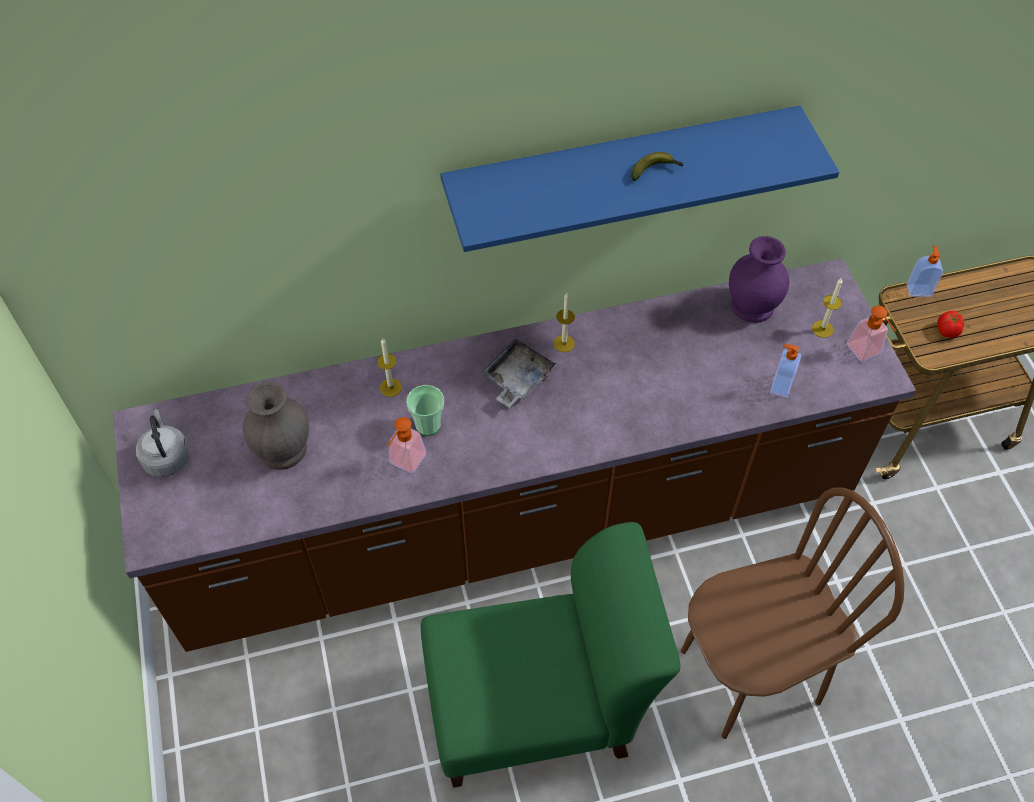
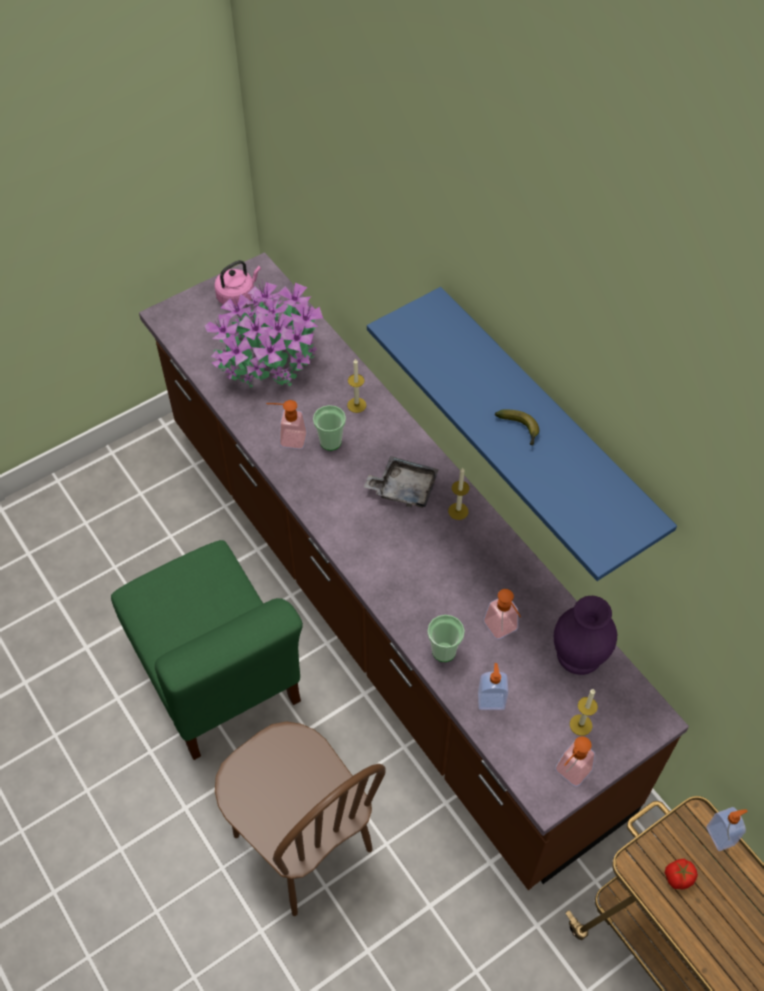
camera: 70 degrees right, 0 degrees up
(166, 457) = (238, 296): grey kettle -> pink kettle
(282, 450) = (270, 359): grey vase -> potted plant
(709, 352) = (503, 630): none -> soap dispenser
(717, 405) = (444, 651): none -> cup

